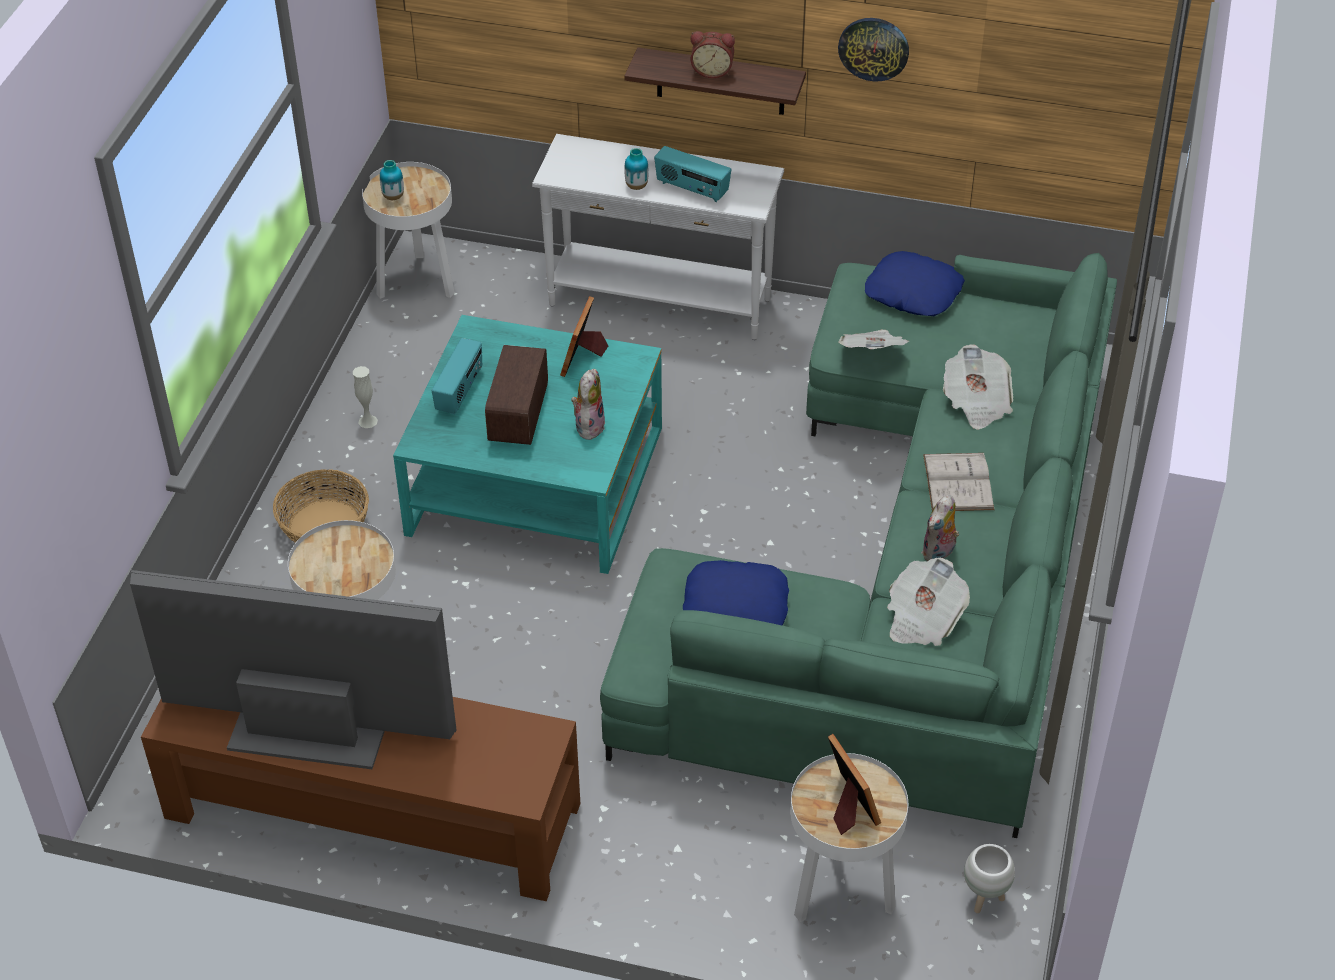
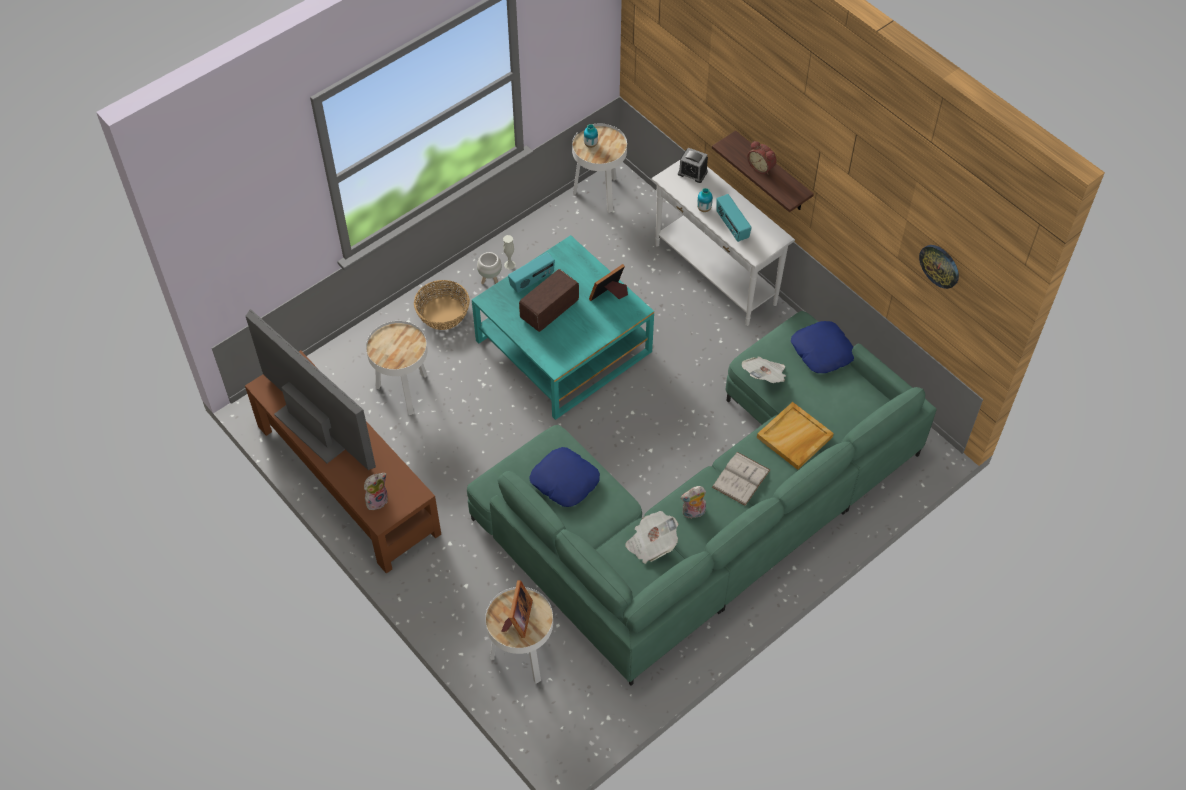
camera: 35 degrees right, 10 degrees up
(581, 154) = (692, 173): none -> alarm clock
(588, 425) = (578, 336): plush toy -> plush toy (377, 500)
(873, 48) = (848, 202): wall clock -> wall clock (940, 265)
(976, 402) = (794, 438): newspaper -> beige tray
(984, 899) = (586, 706): white planter -> white planter (490, 281)

